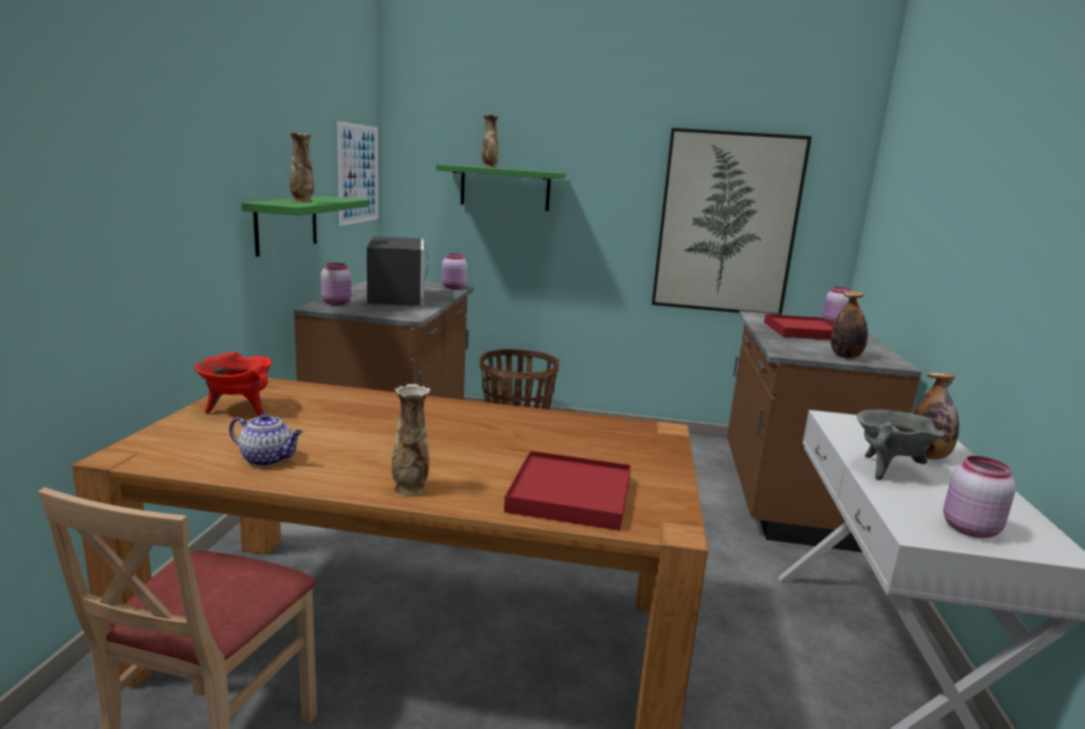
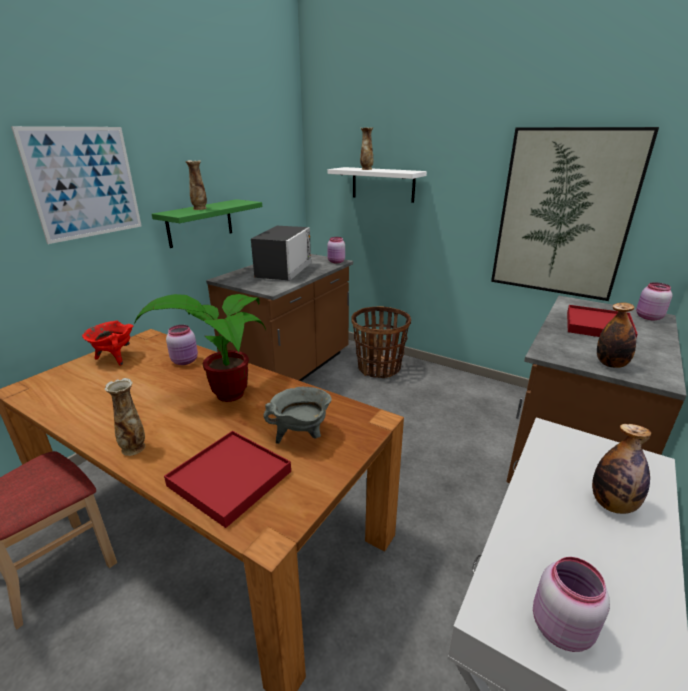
camera: 25 degrees right, 10 degrees up
(268, 459) = (85, 405): teapot -> none
(337, 302) = (239, 275): pink jar -> pink jar (185, 361)
(358, 174) = (276, 178): picture -> picture (84, 183)
(460, 429) = (224, 395): none -> potted plant
(505, 188) = (383, 184): green shelf -> white shelf
(887, 470) = (543, 514): grey cooking pot -> grey cooking pot (301, 436)

